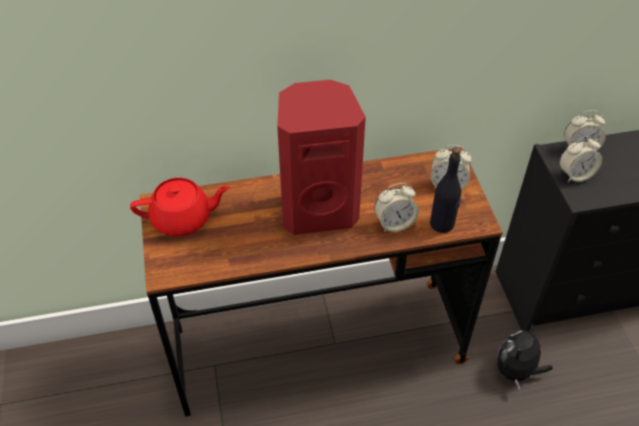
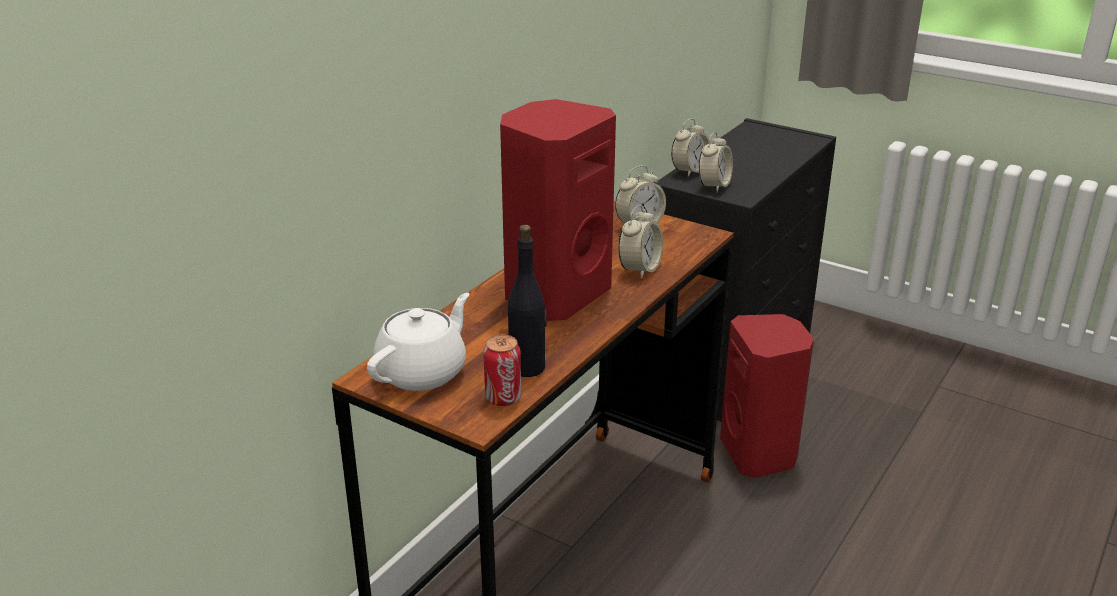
camera: 45 degrees left, 20 degrees down
(183, 219) = (423, 372): red teapot -> white teapot
(194, 267) = (503, 398): none -> can
(442, 224) = (679, 250): black bottle -> black bottle (528, 367)
(516, 371) = (760, 454): plush toy -> red speaker

